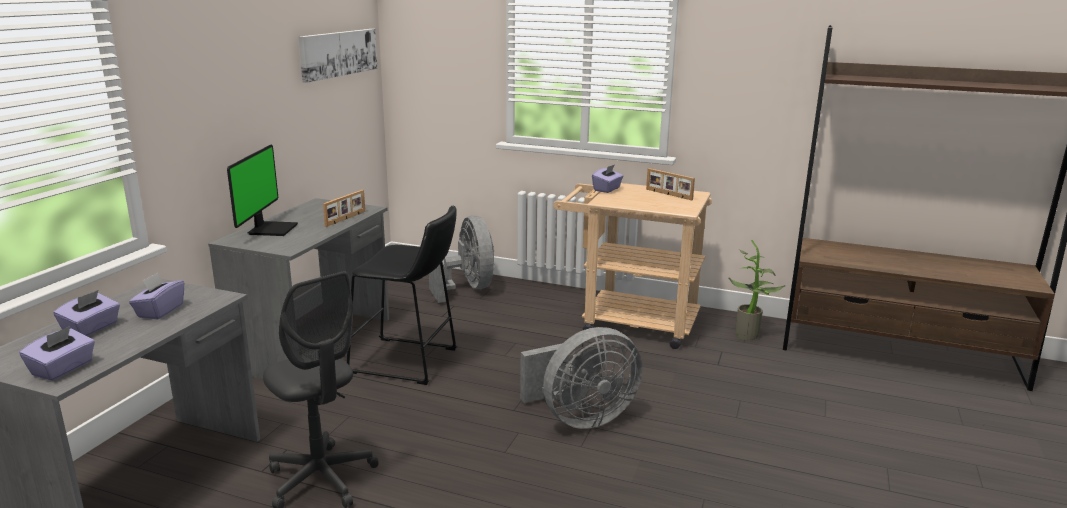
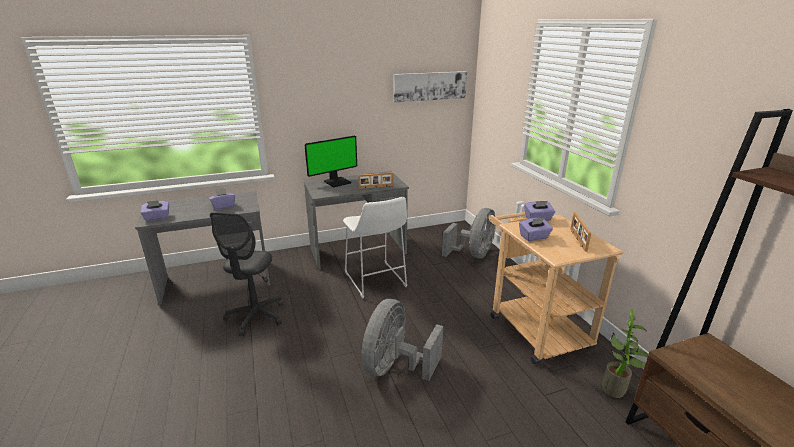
camera: 50 degrees right, 5 degrees up
(92, 328) = (195, 204): purple tissue box -> purple tissue box (534, 237)
(408, 362) = (376, 281): black stool -> white stool
(581, 418) = (395, 367): grey fan -> grey fan turned 90 degrees clockwise

